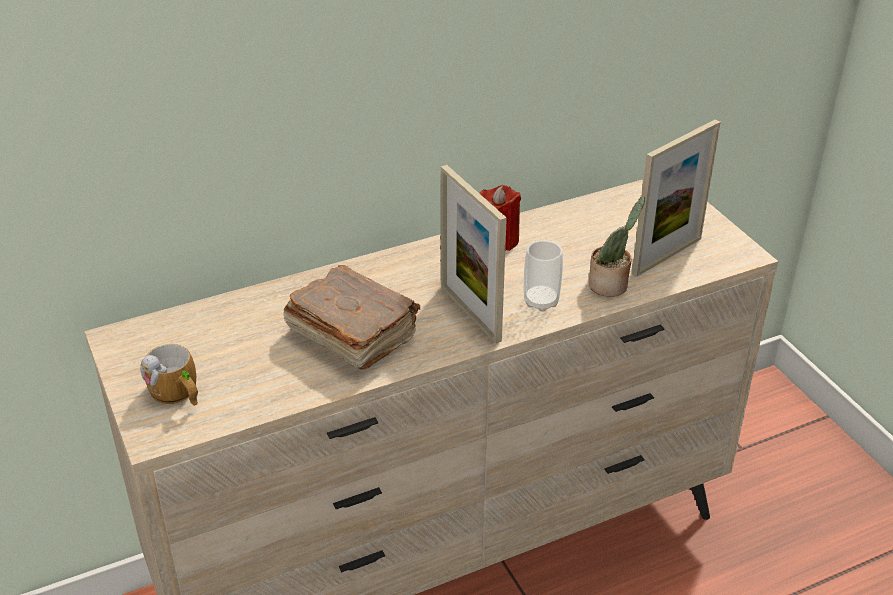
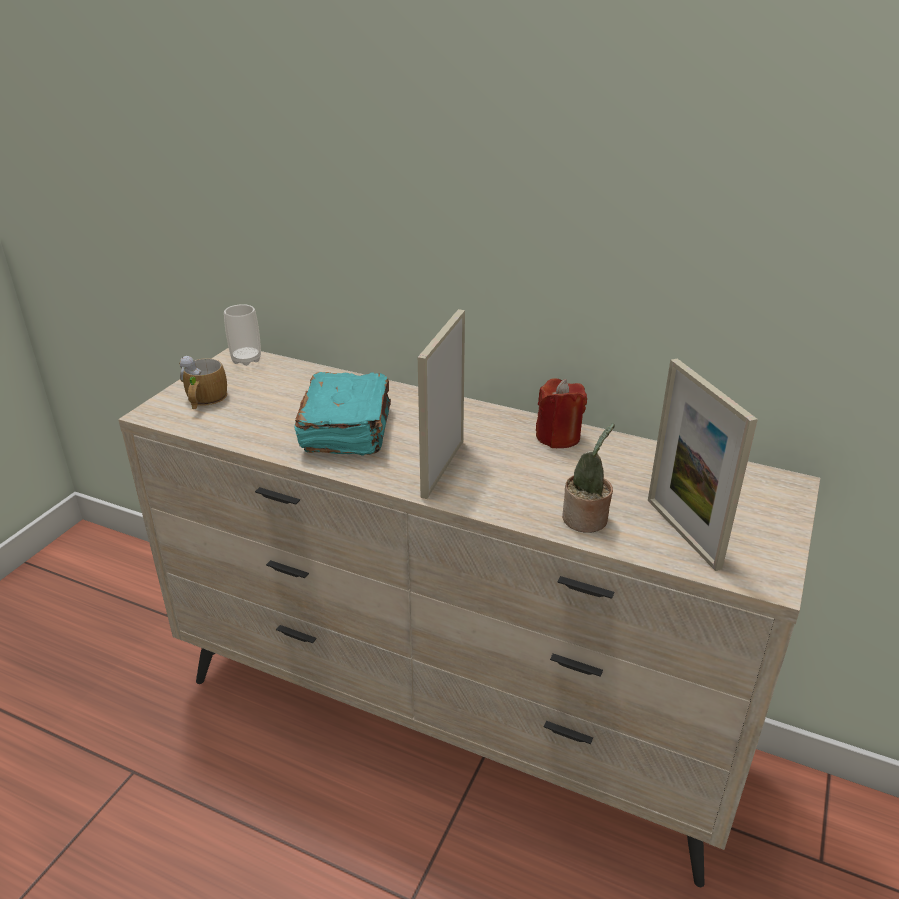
camera: 50 degrees right, 5 degrees down
(351, 333) = (348, 430): brown book -> turquoise book
(541, 301) = (507, 494): cup -> cup (246, 359)
(667, 256) = (682, 533): picture frame -> picture frame turned 60 degrees clockwise

